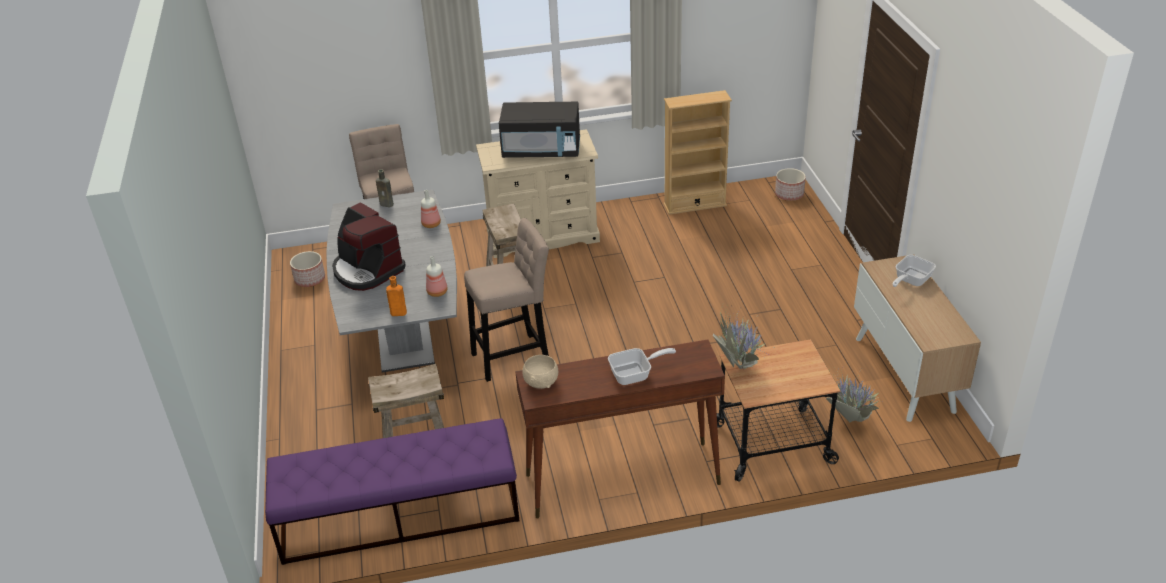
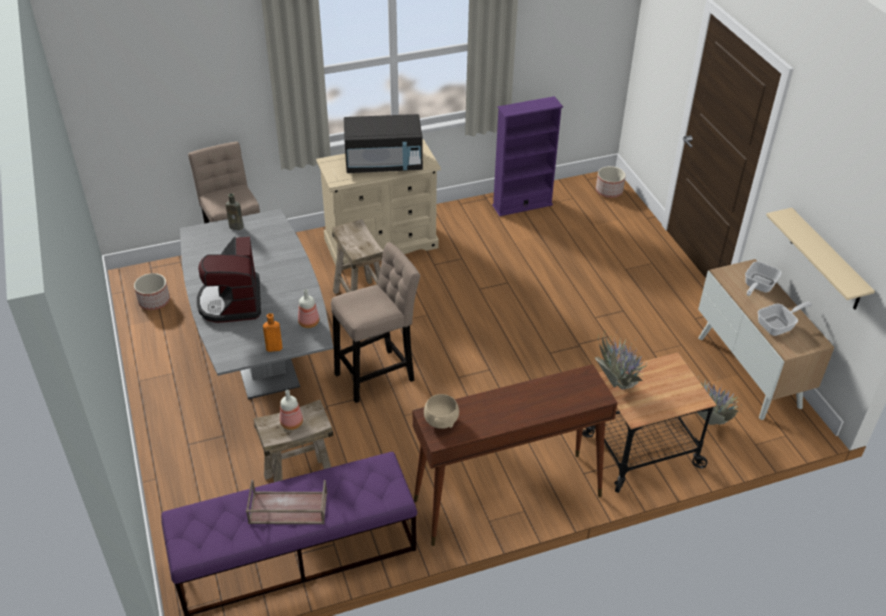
camera: 10 degrees left, 5 degrees up
(367, 270) = (231, 301): coffee machine -> coffee machine turned 45 degrees clockwise
(386, 462) = (287, 509): none -> brown tray
(432, 224) = (287, 247): bottle -> bottle (292, 423)
(635, 374) = (531, 406): frying pan -> frying pan (778, 326)
(694, 205) = (522, 205): beige bookcase -> purple bookcase
(973, 249) = (826, 260): none -> beige shelf

